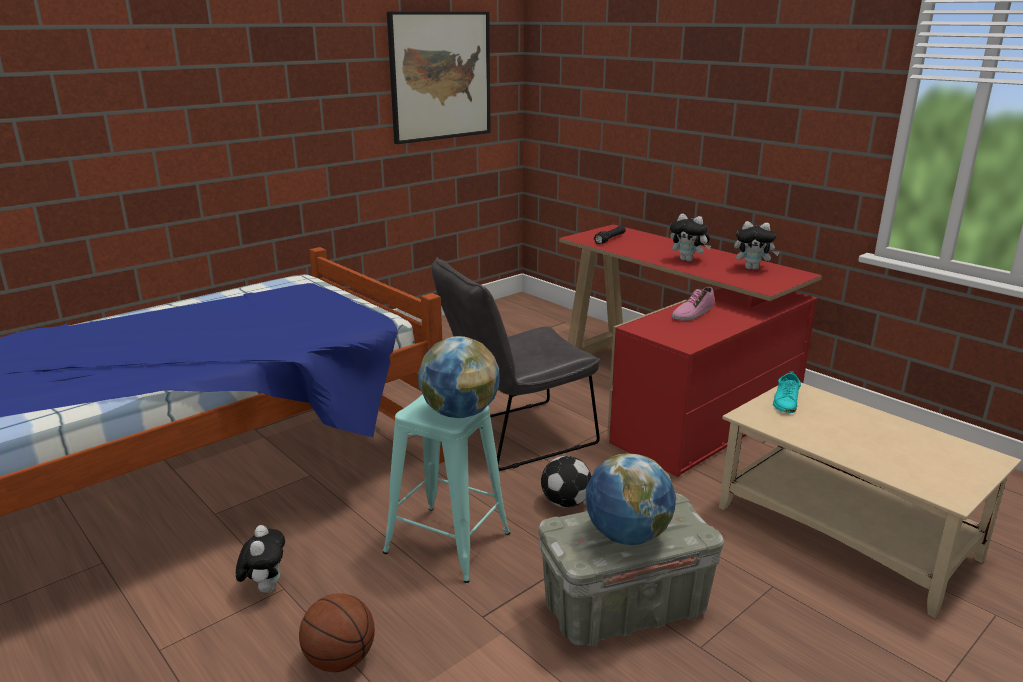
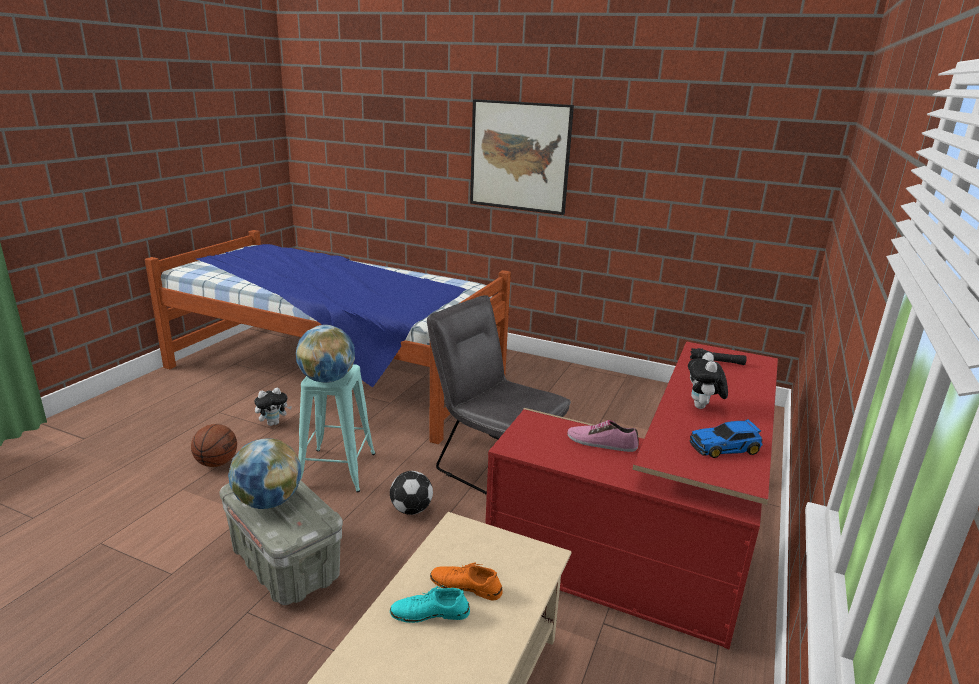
camera: 65 degrees right, 0 degrees up
(440, 76) = (719, 166): picture -> picture (520, 156)
(752, 268) = (725, 447): plush toy -> toy car
(786, 402) = (505, 550): turquoise shoe -> turquoise shoe (430, 613)
(832, 425) = (466, 586): none -> orange shoe

